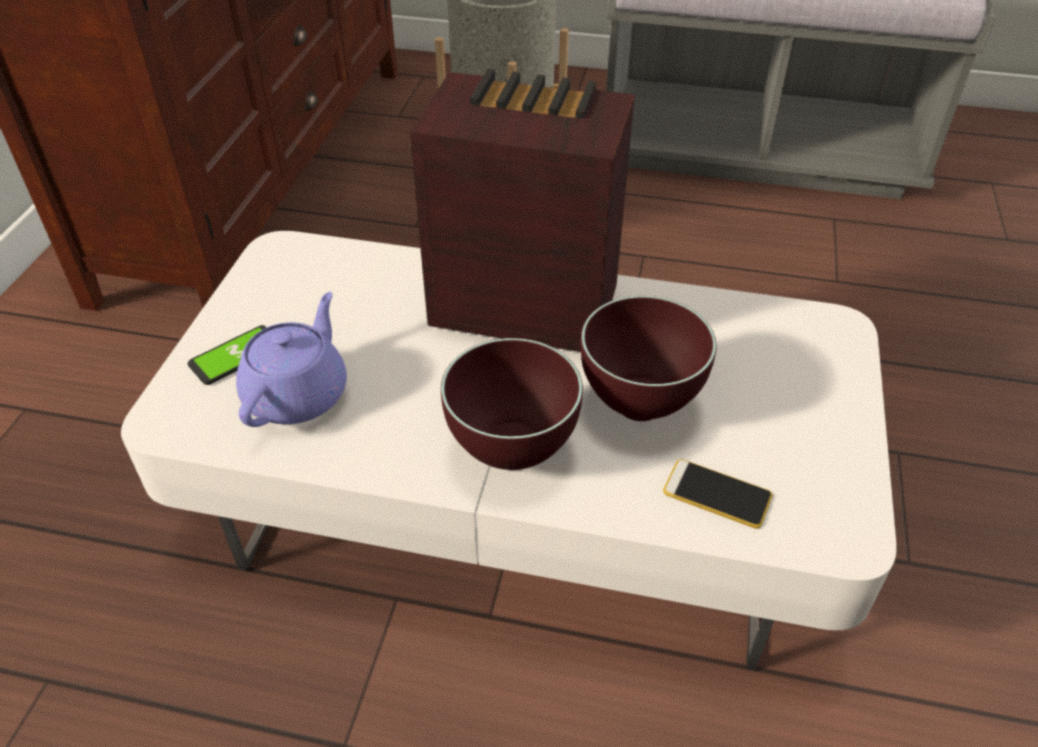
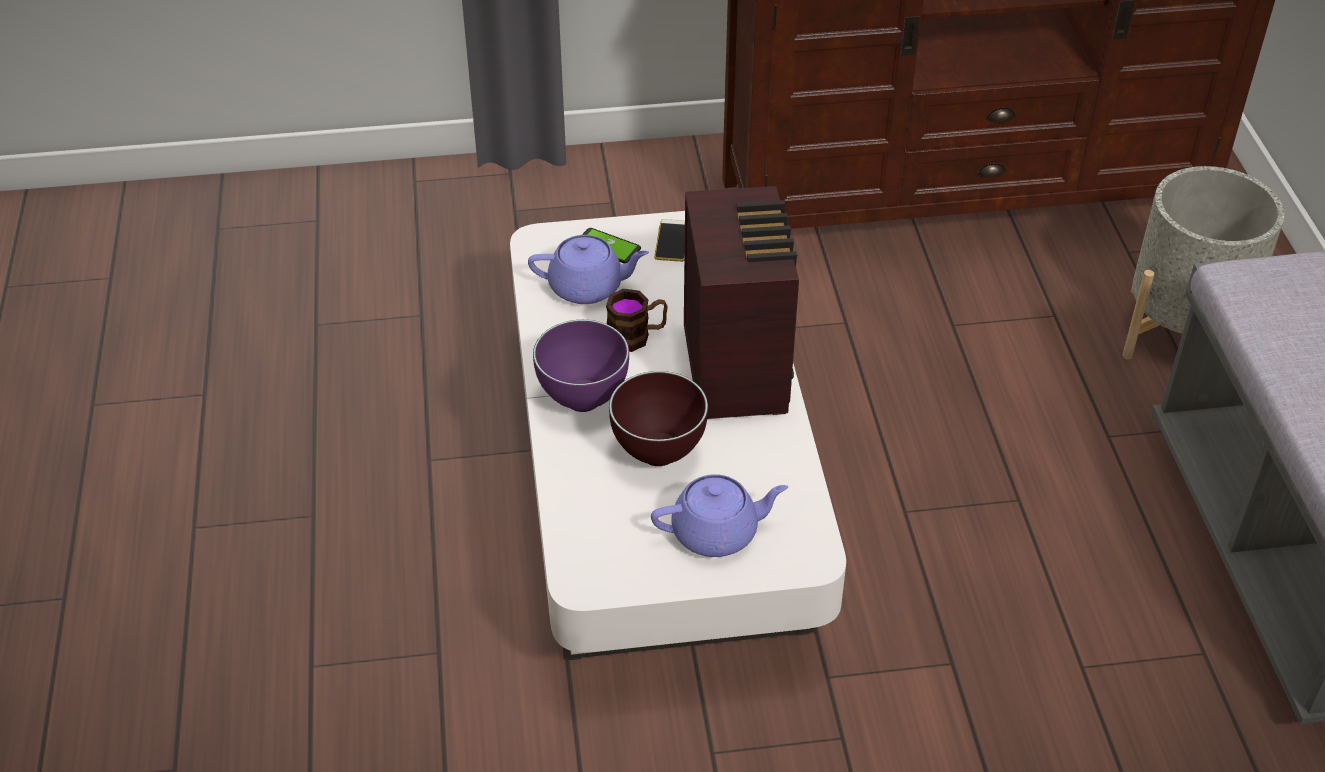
camera: 70 degrees right, 0 degrees up
(420, 371) = (637, 336): none -> mug
(515, 454) = (582, 403): brown bowl -> purple bowl
(717, 494) = (592, 510): phone -> phone (672, 241)
(784, 389) = (717, 532): none -> purple teapot

